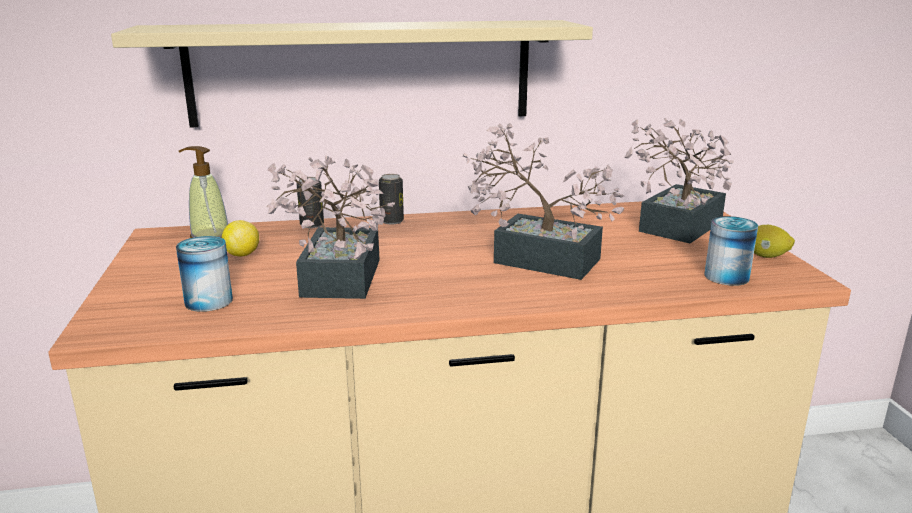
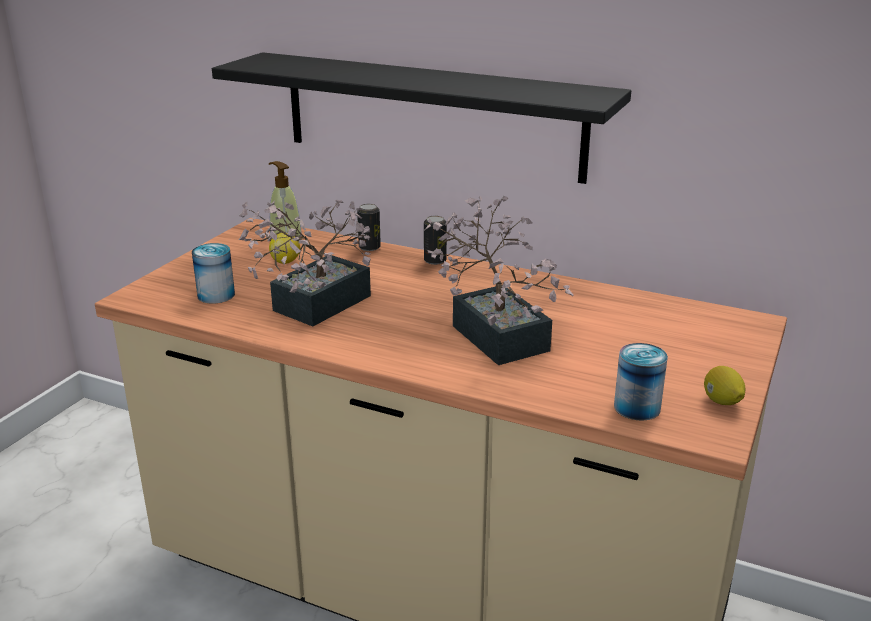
camera: 35 degrees right, 5 degrees up
(361, 73) = (431, 115): beige shelf -> black shelf
(675, 229) = (681, 343): potted plant -> none

